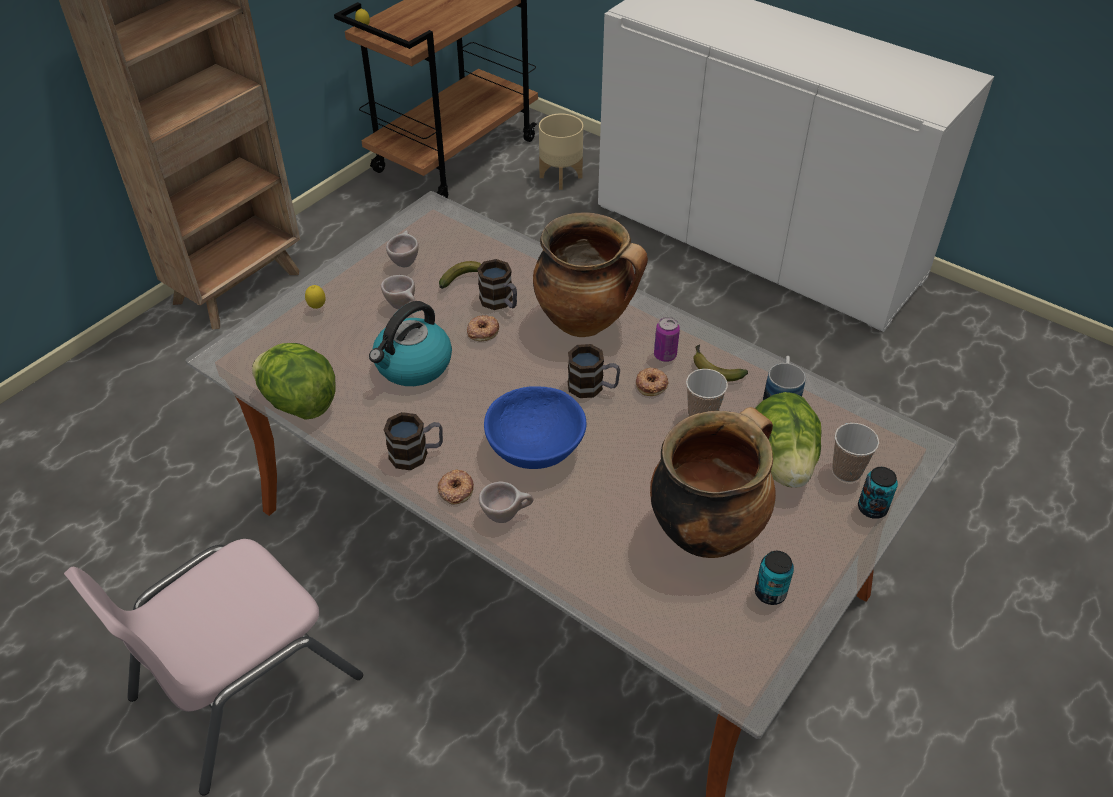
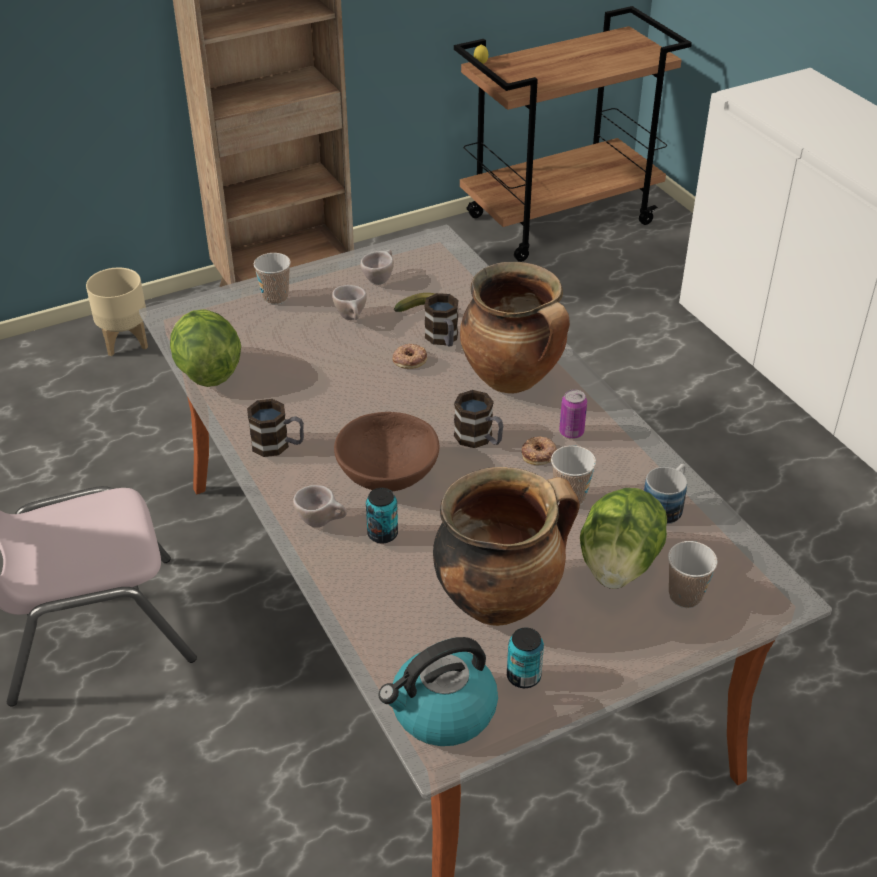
camera: 25 degrees right, 5 degrees down
(317, 307) = (275, 298): lemon -> cup
(412, 366) = (325, 370): kettle -> kettle (442, 712)
(455, 490) = (291, 486): donut -> none
(535, 446) = (388, 473): blue bowl -> brown bowl
(561, 177) = (658, 267): beige planter -> beige planter (126, 341)
(714, 368) = (613, 459): banana -> none
(872, 508) = (687, 639): can -> can (382, 534)

